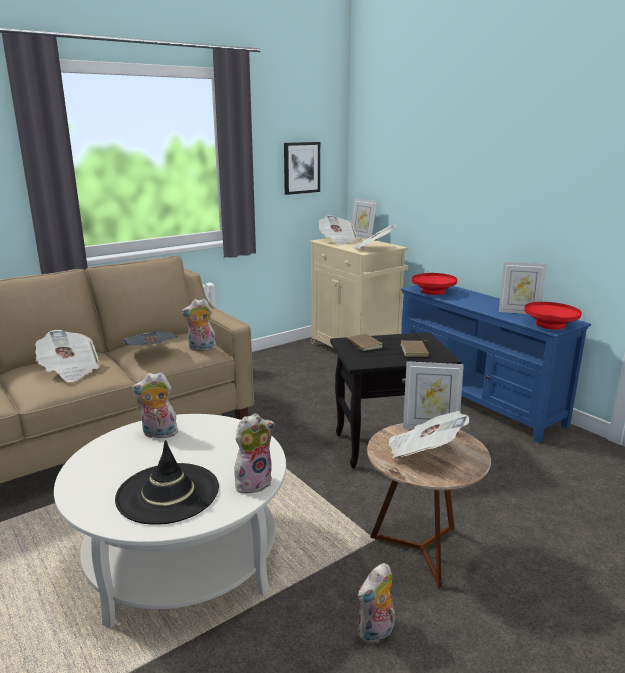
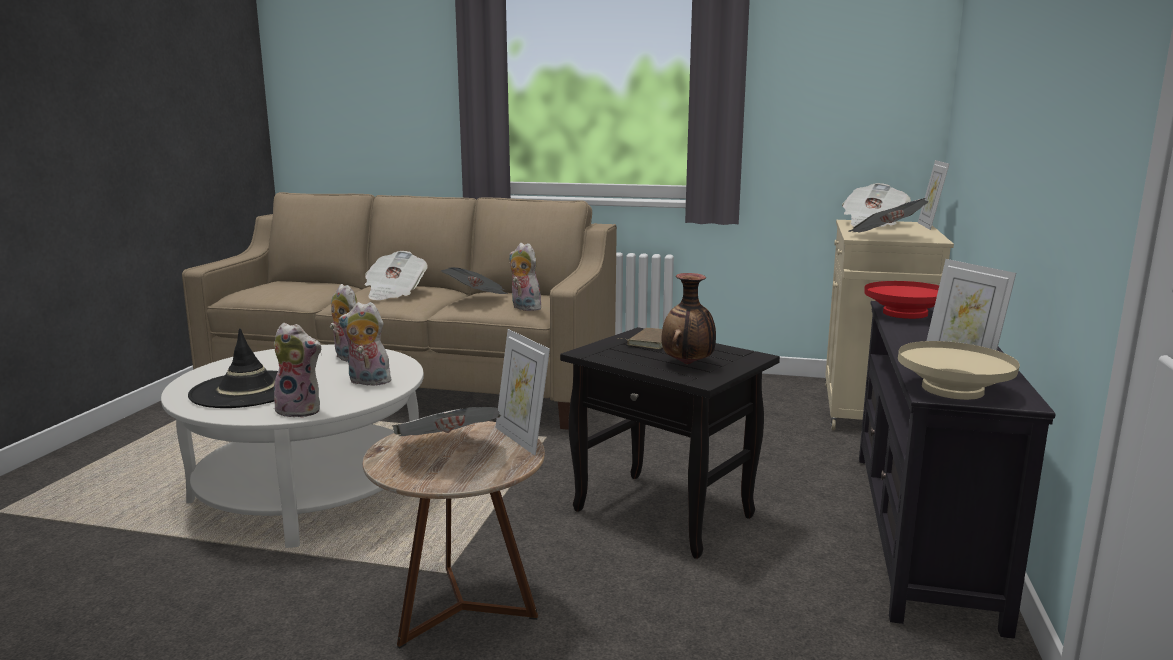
camera: 50 degrees right, 5 degrees down
(301, 168) = (847, 106): picture -> none
(376, 633) = (280, 631): plush toy -> plush toy (367, 382)
(415, 351) = (688, 364): brown book -> vase
(477, 400) = (922, 532): blue tv stand -> black tv stand
(550, 325) = (953, 390): red bowl -> beige bowl

